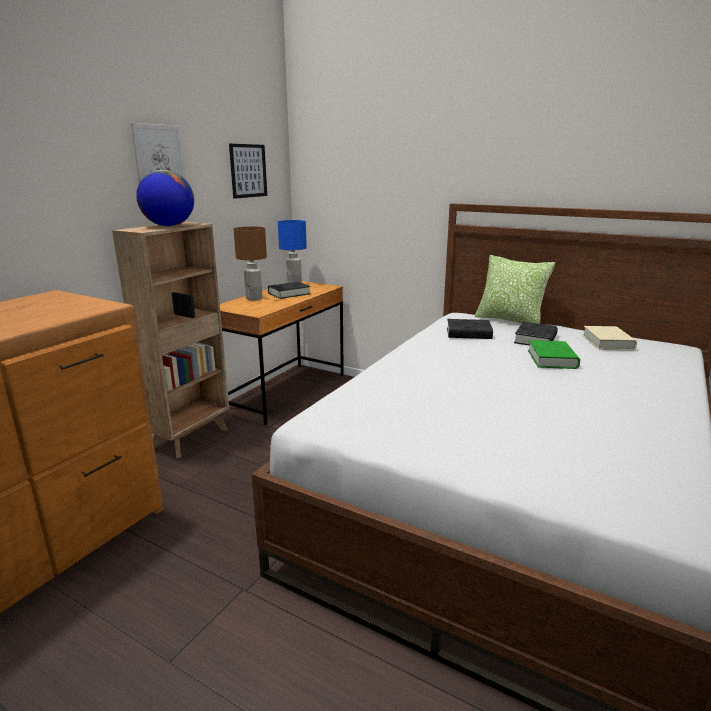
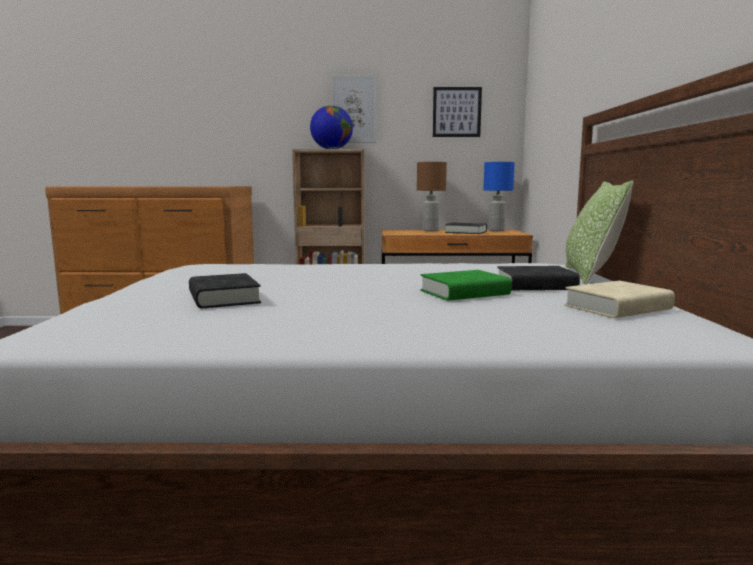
camera: 60 degrees right, 10 degrees down
(468, 333) = (490, 270): black book -> black book (223, 298)

